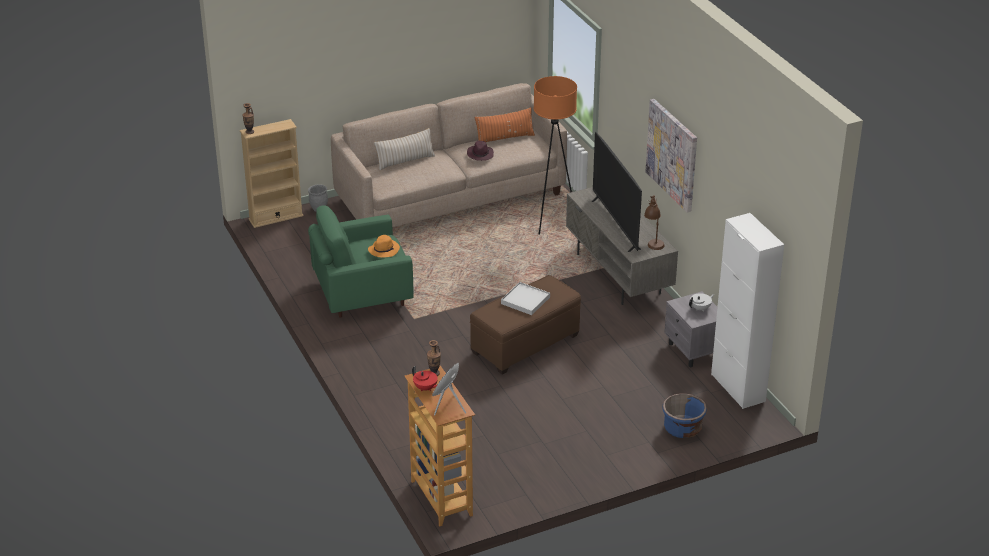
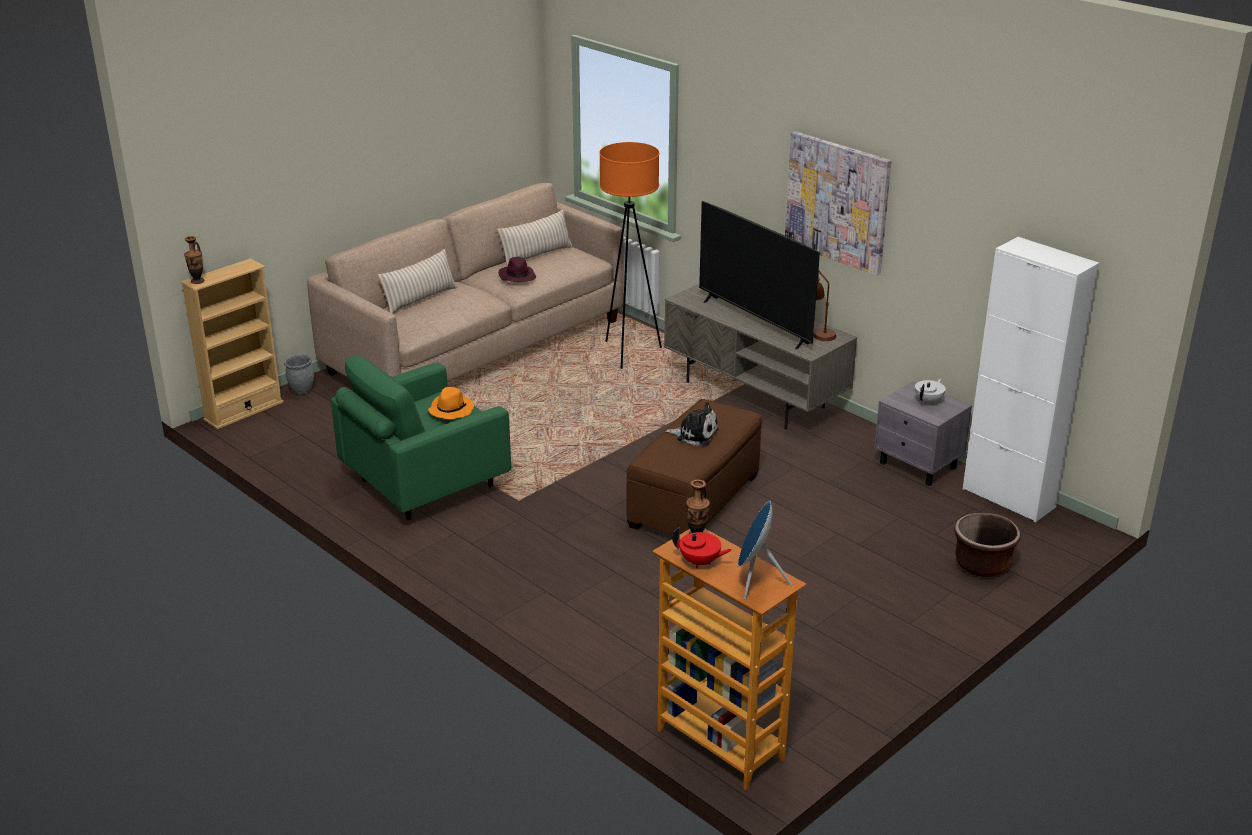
camera: 20 degrees left, 5 degrees down
(504, 138) = (536, 255): orange pillow -> beige pillow
(525, 300) = (694, 434): white tray -> plush toy
(682, 429) = (982, 564): blue planter -> brown planter

